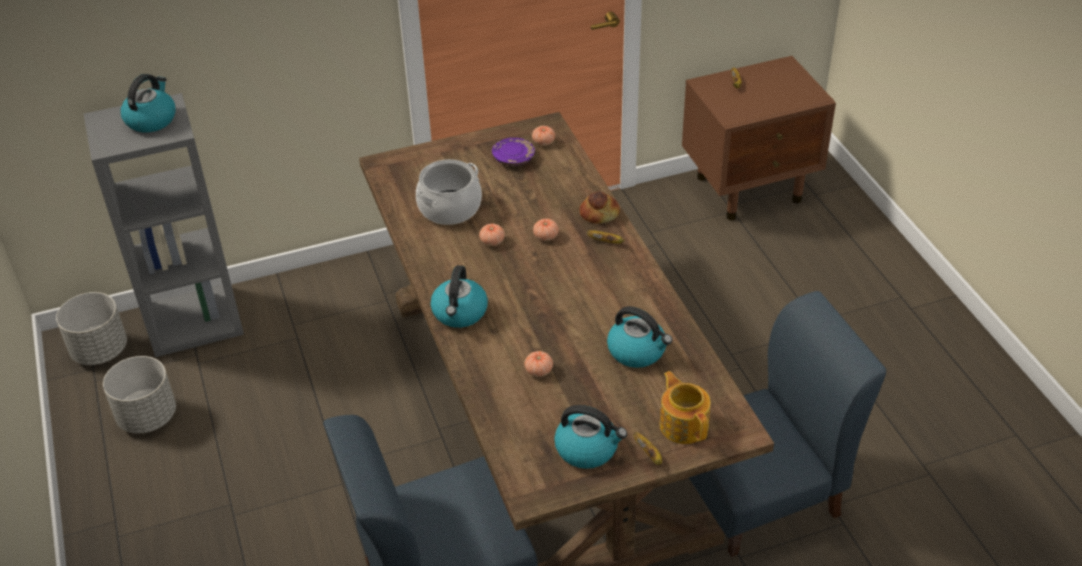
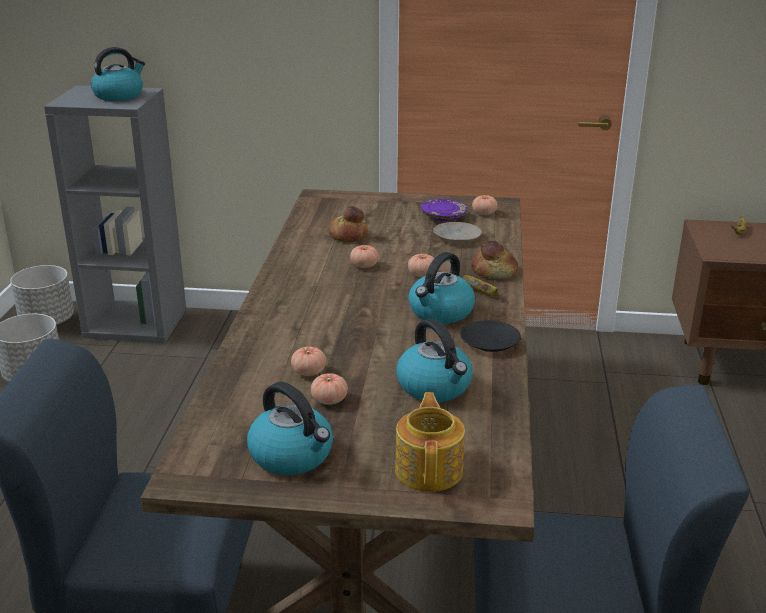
camera: 25 degrees right, 15 degrees down
(450, 208) = (348, 235): cooking pot -> bread
(460, 313) = (277, 307): kettle -> kettle (440, 312)
(542, 181) = (456, 237): none -> beige plate
(574, 391) = (329, 400): none -> tomato
(647, 294) = (490, 343): none -> black plate
(649, 455) = (359, 485): banana -> none

